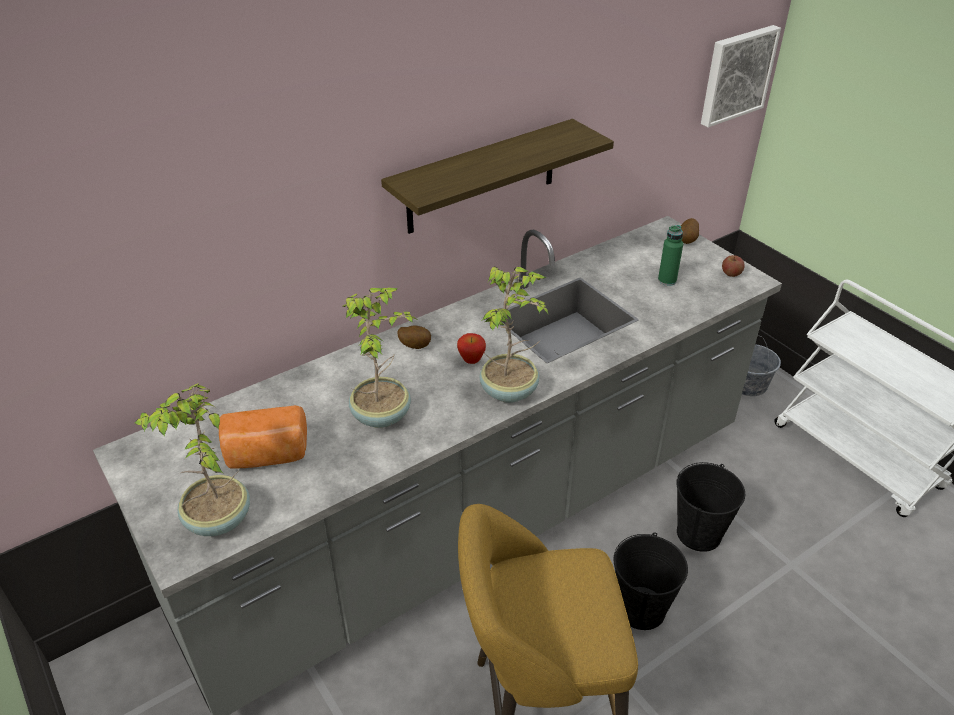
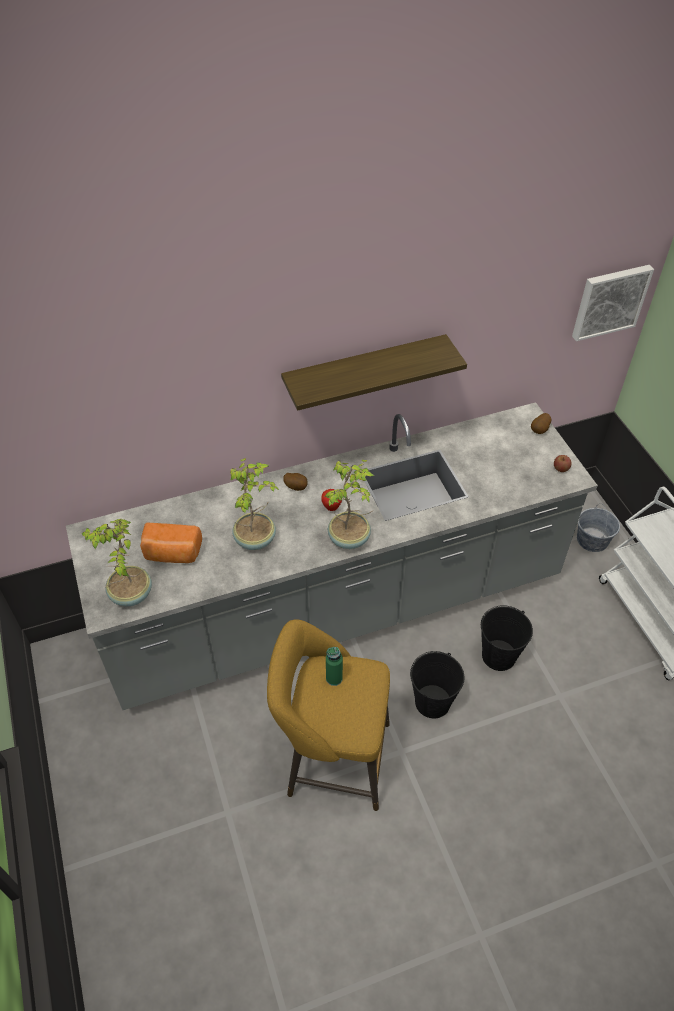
camera: 15 degrees right, 10 degrees up
(667, 280) = (506, 465): green bottle -> green bottle (334, 678)

